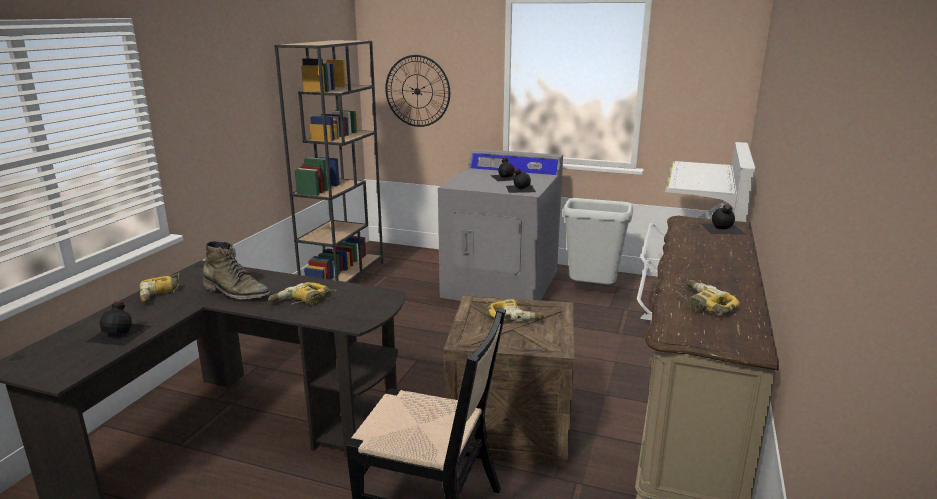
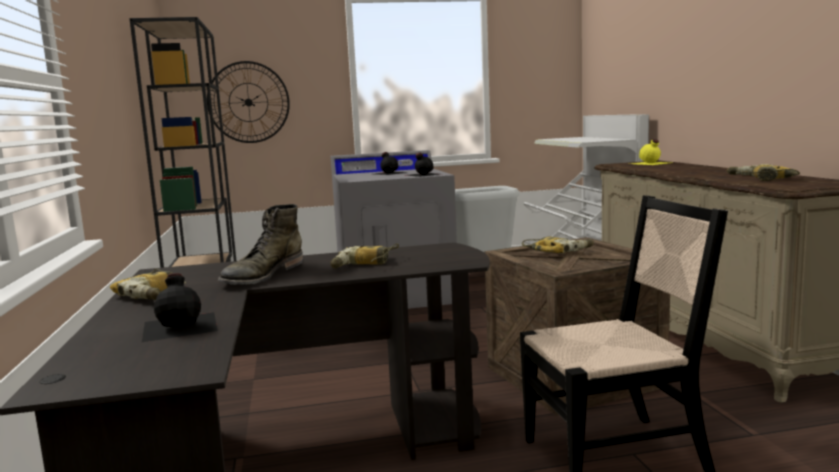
camera: 30 degrees left, 10 degrees down
(236, 292) = (262, 275): green boot -> green boot turned 120 degrees clockwise
(722, 229) = (651, 163): black bottle -> yellow bottle

